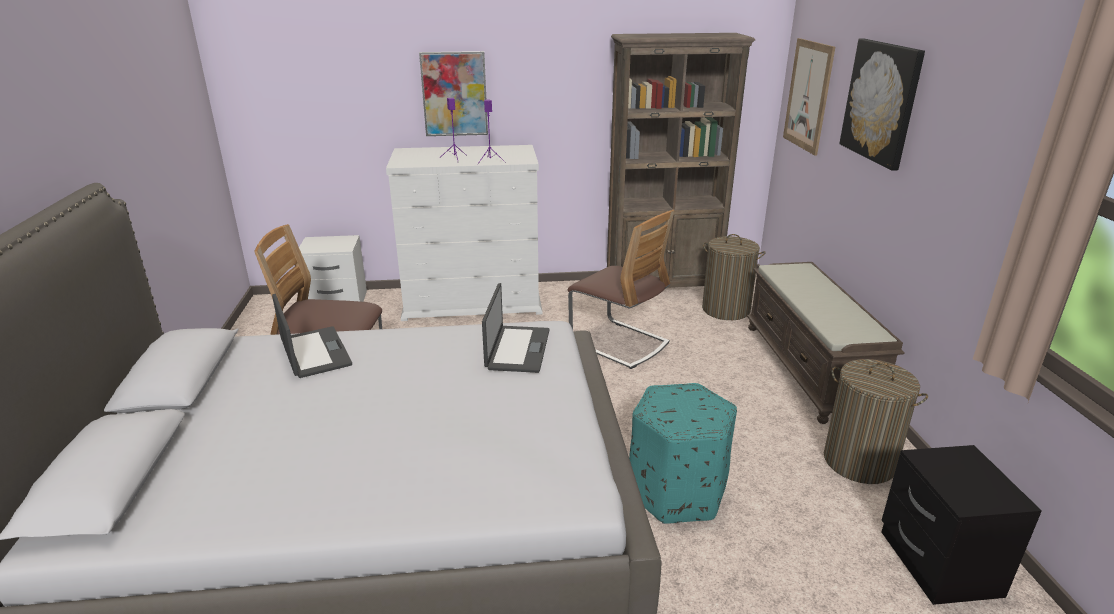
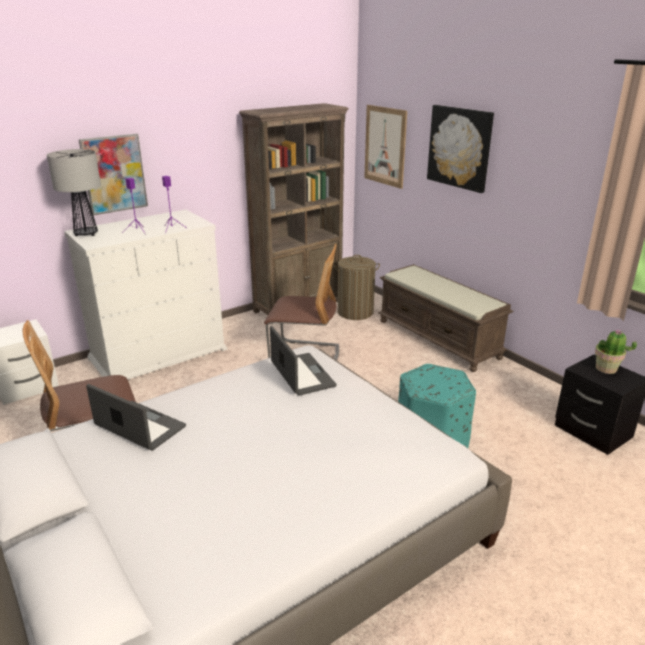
camera: 30 degrees left, 0 degrees up
(407, 154) = (86, 234): none -> table lamp
(858, 462) = (511, 388): laundry basket -> none
(973, 471) = (606, 369): none -> potted plant

